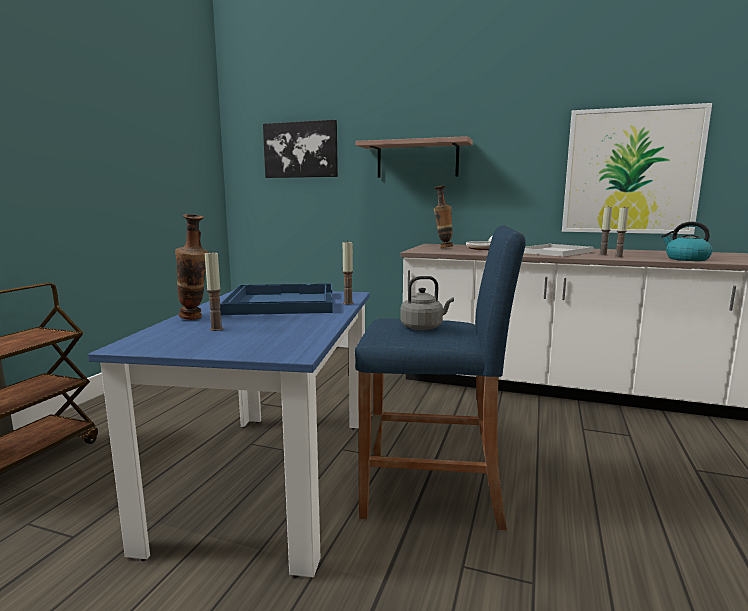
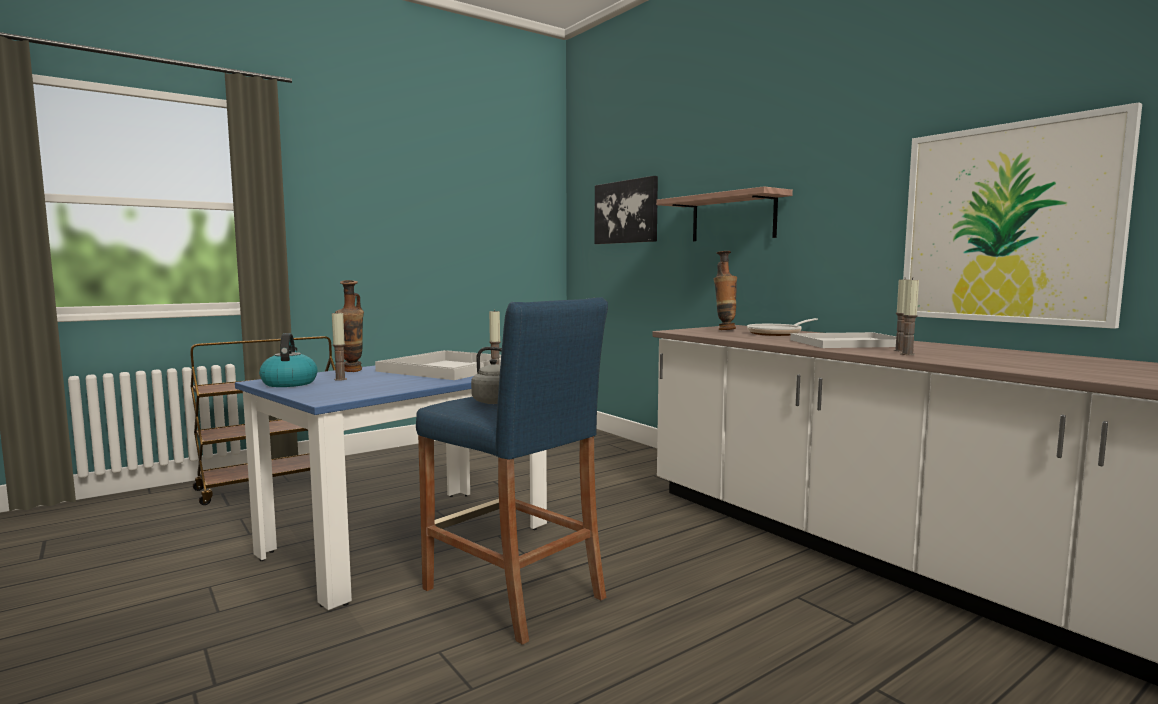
camera: 35 degrees right, 5 degrees down
(281, 302) = (449, 368): blue tray -> white tray
(686, 259) = (1007, 365): kettle -> kettle (289, 383)

